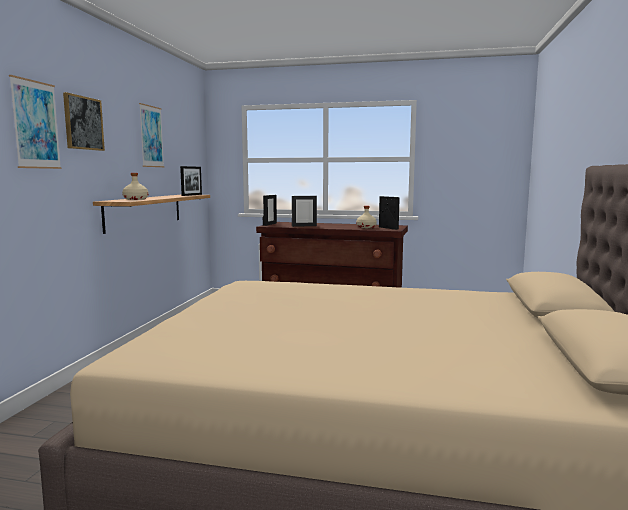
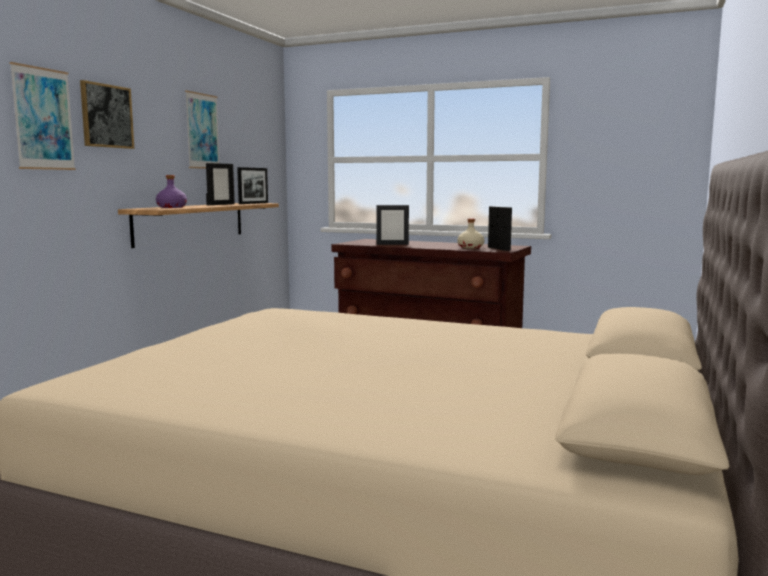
camera: 10 degrees right, 0 degrees up
(135, 199) = (171, 207): beige bottle -> purple bottle
(269, 224) = (352, 241): picture frame -> picture frame (220, 204)

